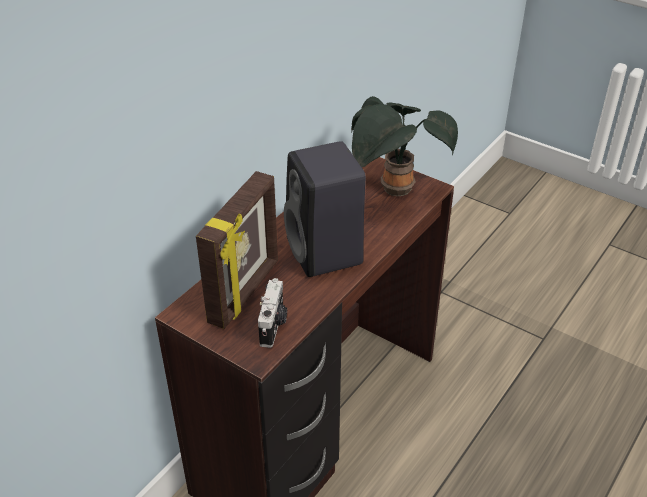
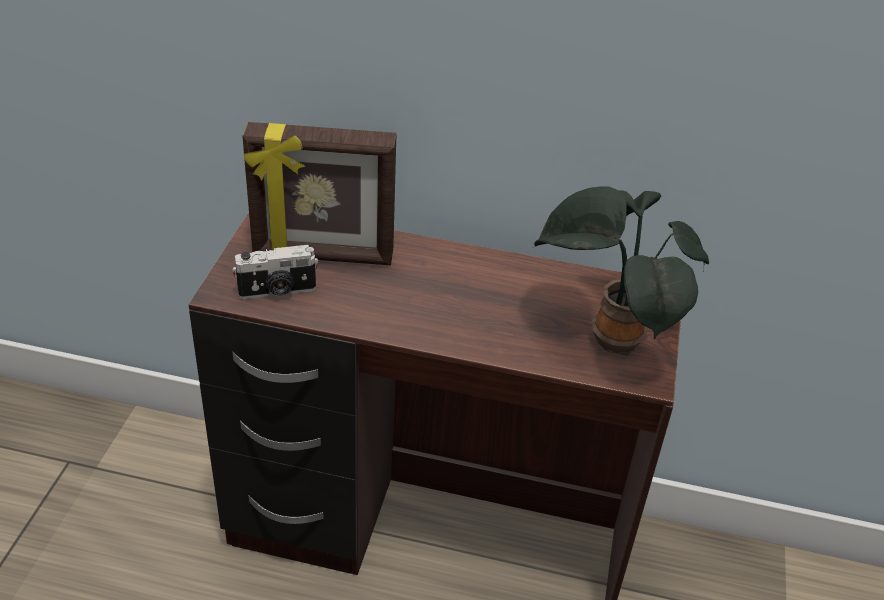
camera: 65 degrees right, 0 degrees up
(326, 253) = (431, 303): black speaker -> none

